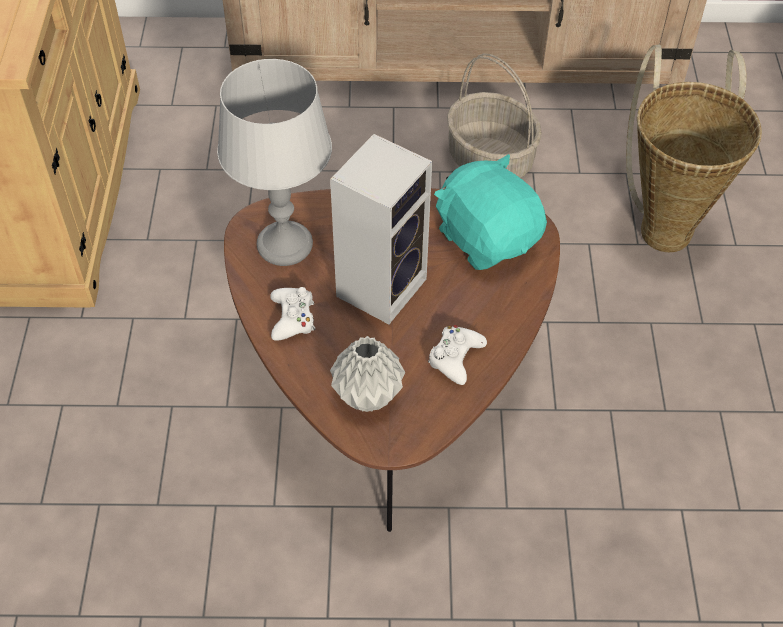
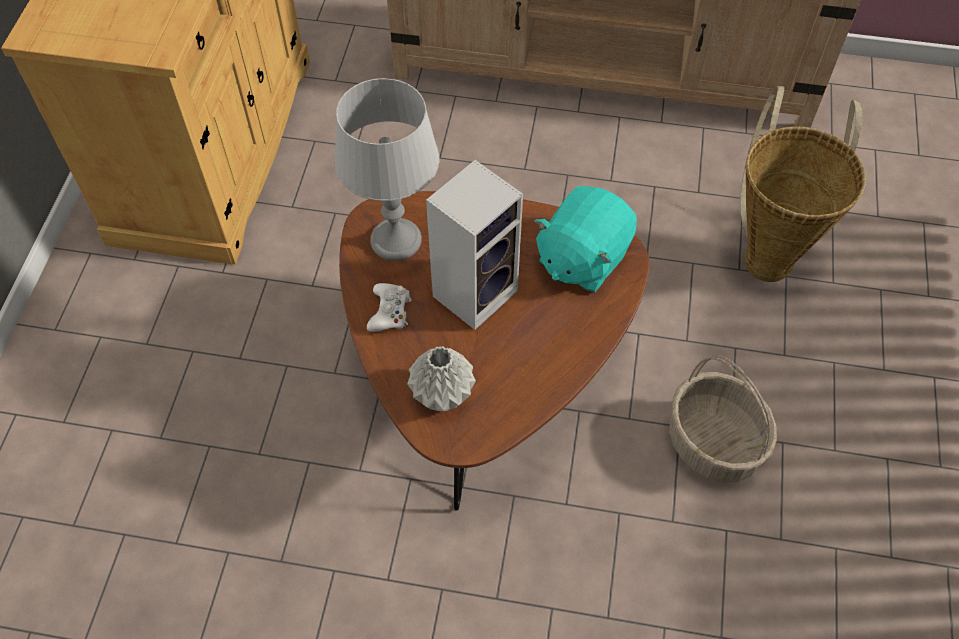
camera: 10 degrees right, 5 degrees up
(455, 358) = (528, 370): white game controller -> none
(487, 237) = (582, 258): turquoise plush toy -> turquoise plush toy turned 120 degrees counterclockwise
(491, 159) = (618, 169): basket -> basket (714, 443)

